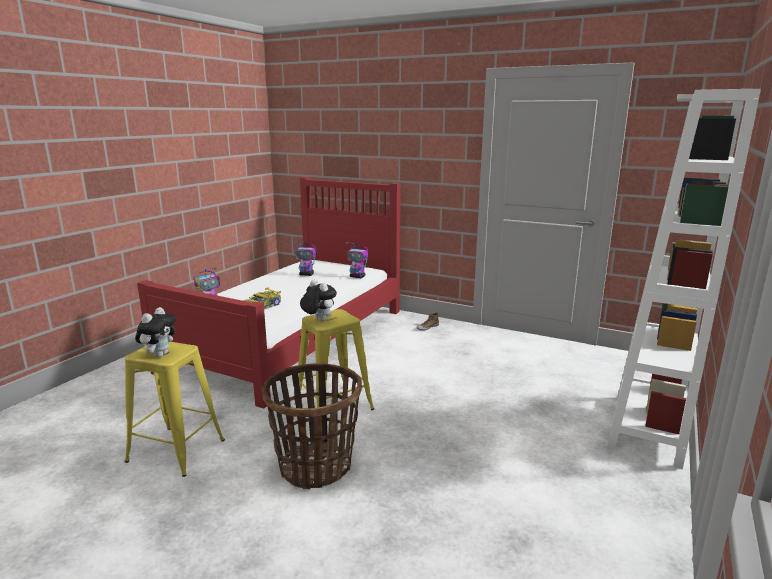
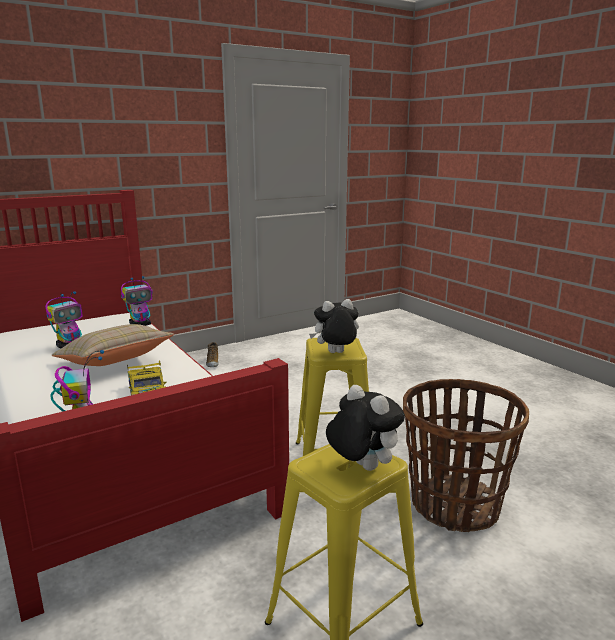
camera: 60 degrees left, 0 degrees up
(294, 289) = (114, 363): none -> beige pillow
(646, 429) = (479, 351): white bookcase -> none

